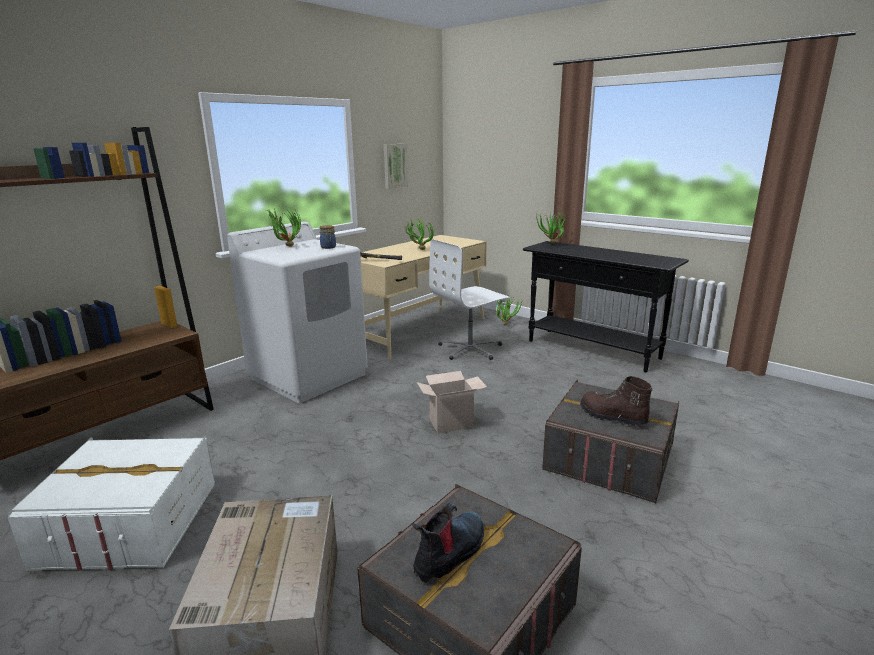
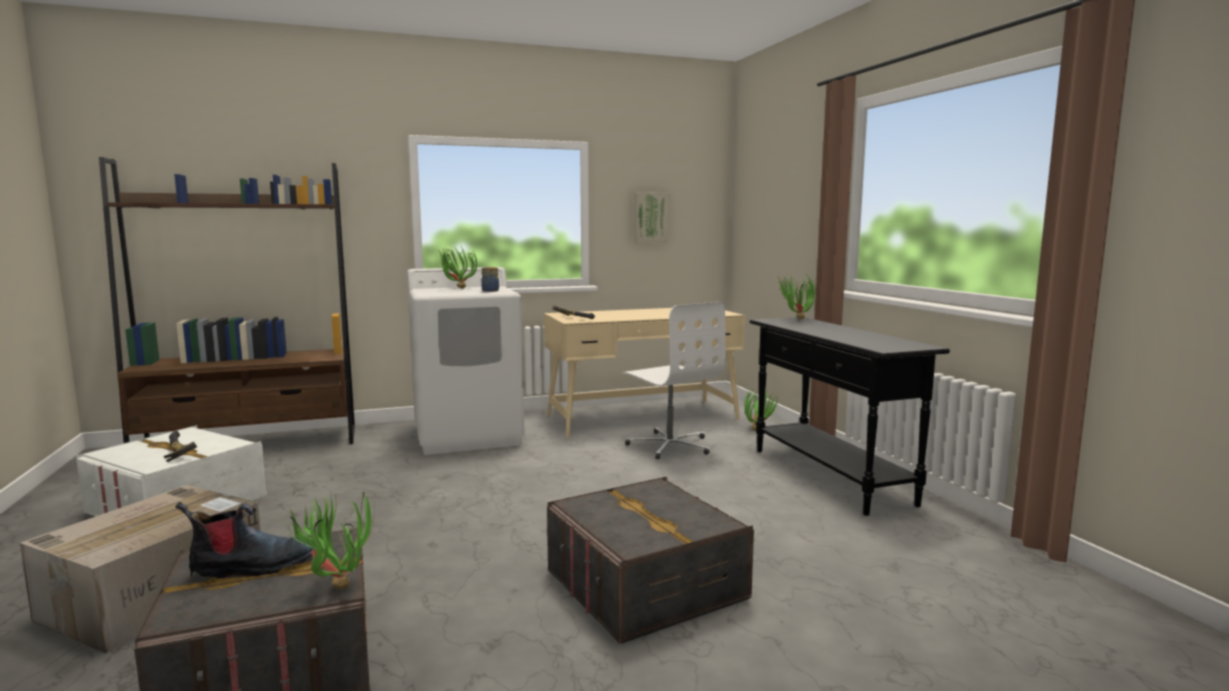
camera: 30 degrees right, 10 degrees down
(134, 472) = (176, 452): none -> hammer
(418, 249) = (643, 314): potted plant -> potted plant (337, 584)
(452, 423) = (531, 505): cardboard box -> none
(471, 349) = (670, 445): white office chair -> white office chair turned 120 degrees counterclockwise
(612, 417) = (630, 518): brown boot -> none

